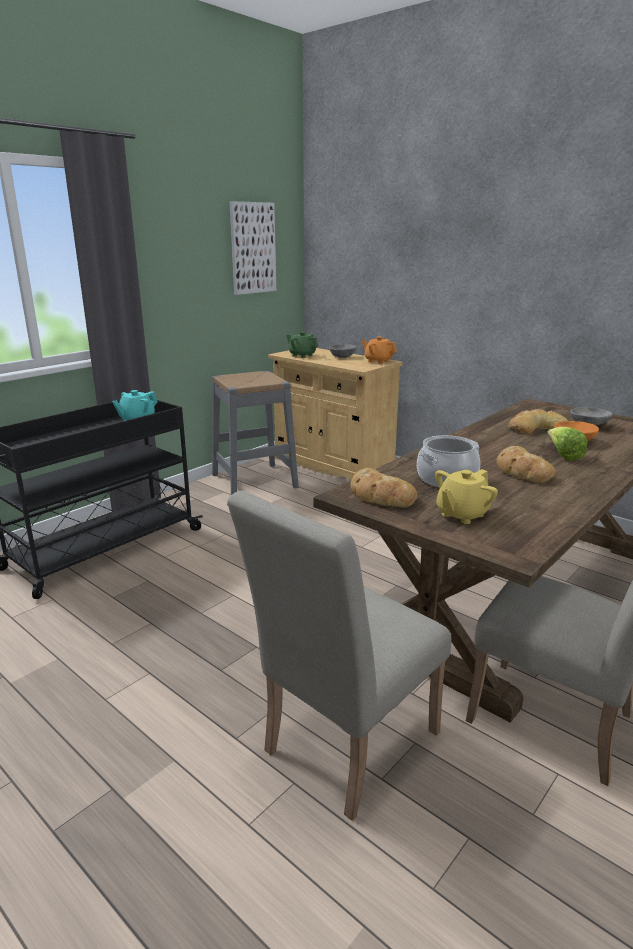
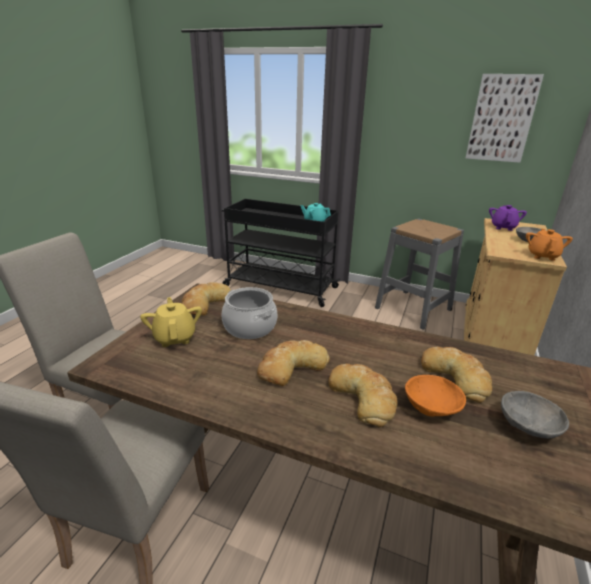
camera: 70 degrees right, 5 degrees up
(302, 355) = (503, 227): green teapot -> purple teapot
(461, 514) = (175, 338): yellow teapot -> yellow teapot turned 45 degrees clockwise
(563, 455) = (363, 396): lettuce -> bread

